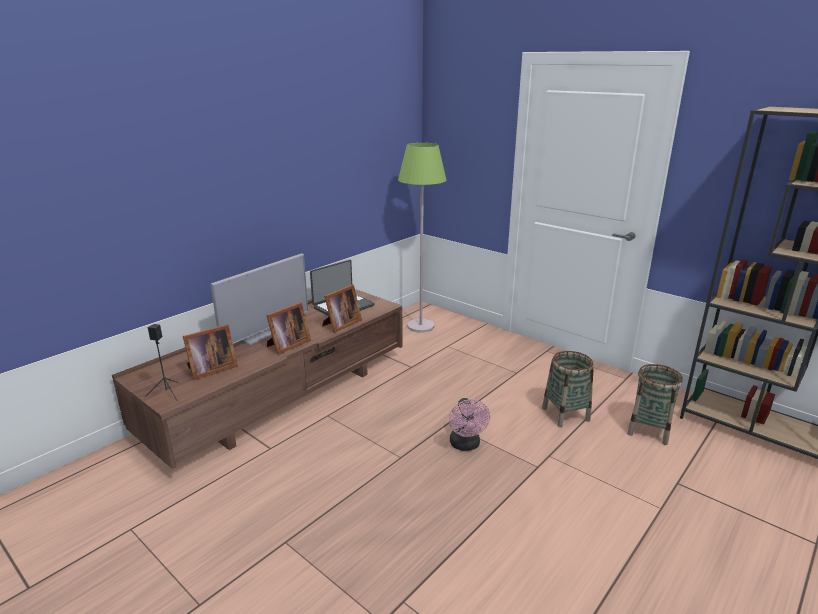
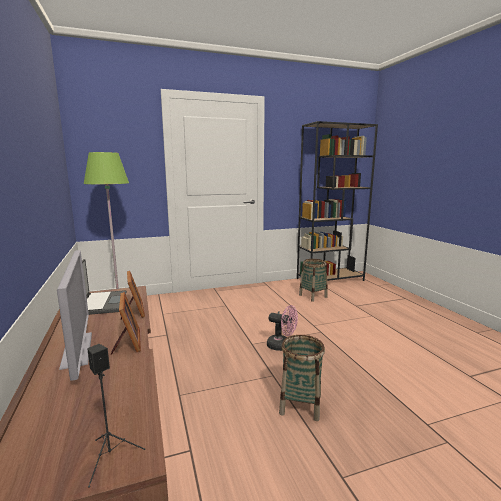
camera: 60 degrees left, 10 degrees down
(210, 369) = (102, 404): picture frame -> none
(565, 414) = (281, 308): basket -> basket (300, 405)

